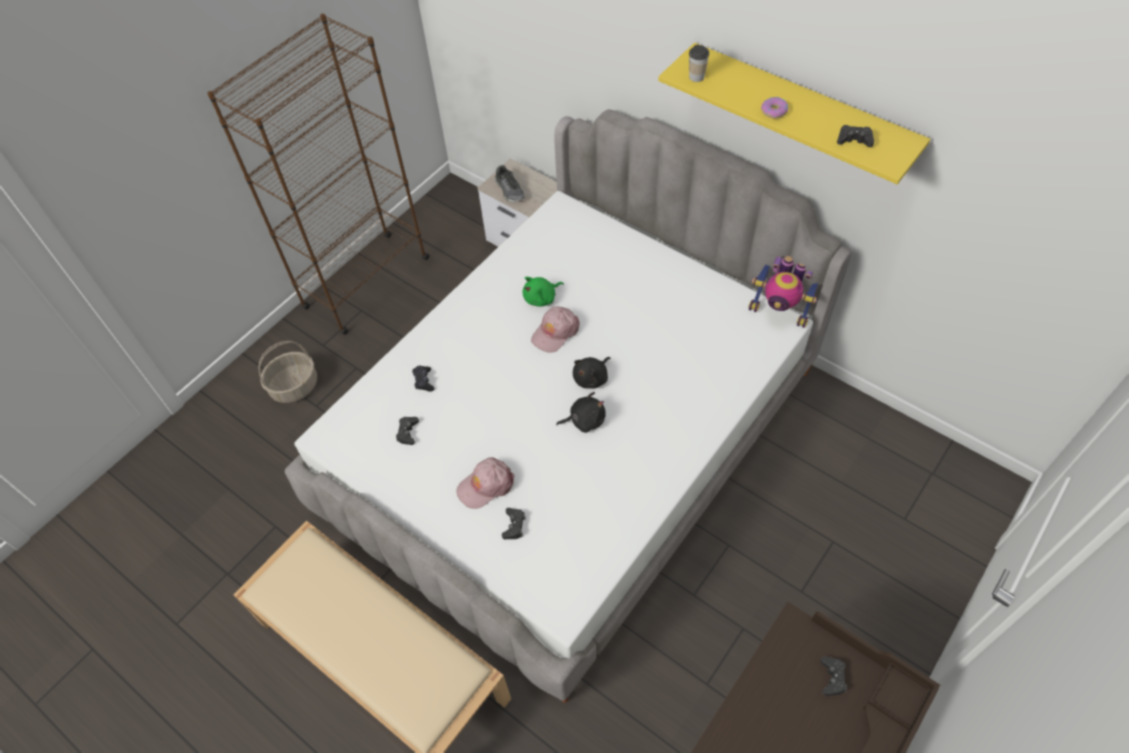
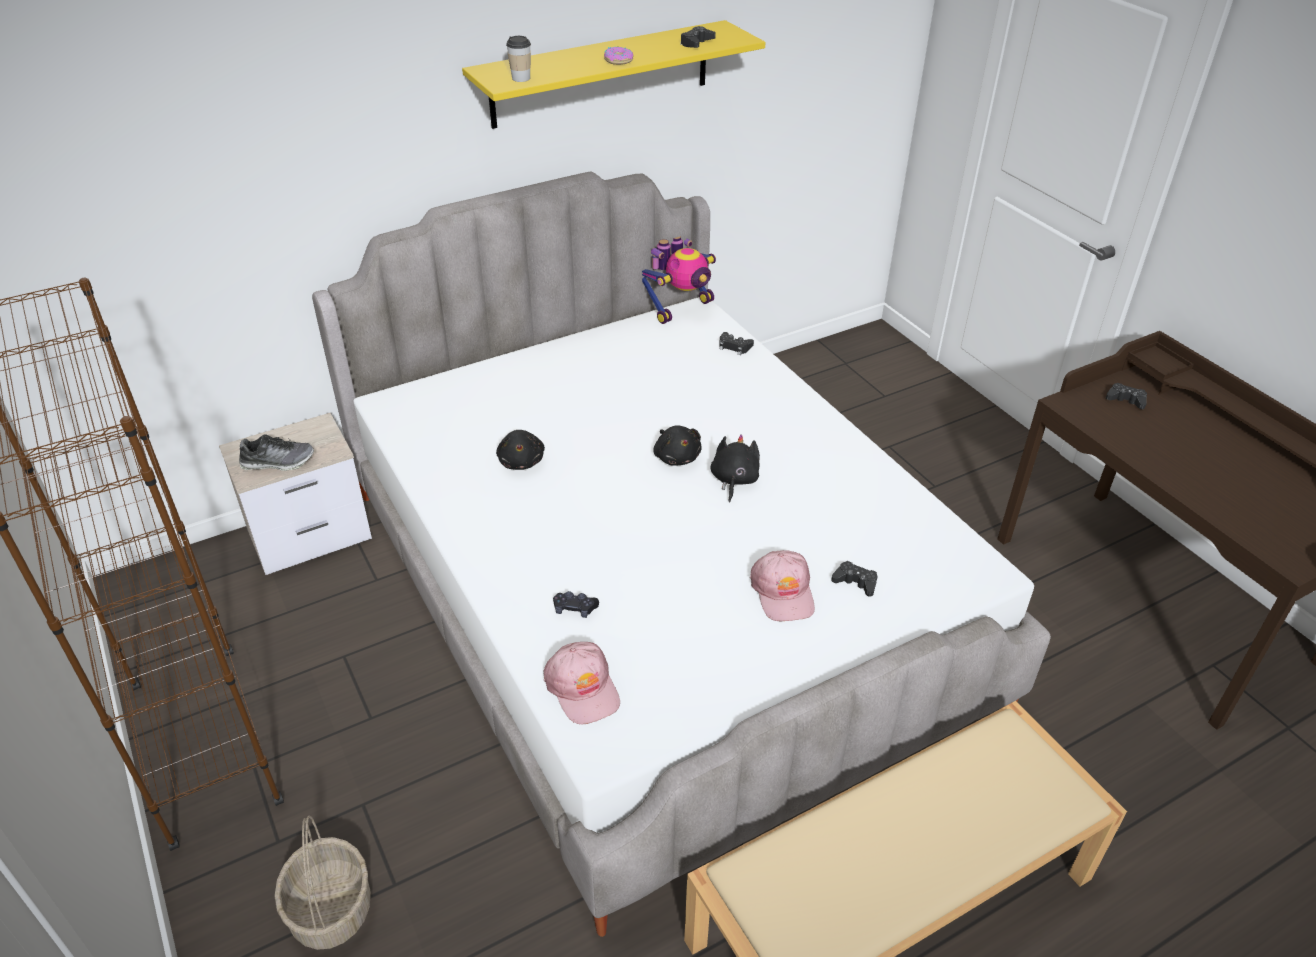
camera: 70 degrees left, 15 degrees down
(407, 432) = (653, 649): black game controller -> black game controller (734, 346)
(541, 298) = (521, 461): green plush toy -> black plush toy
(555, 332) = (585, 465): pink cap -> pink cap (583, 688)

